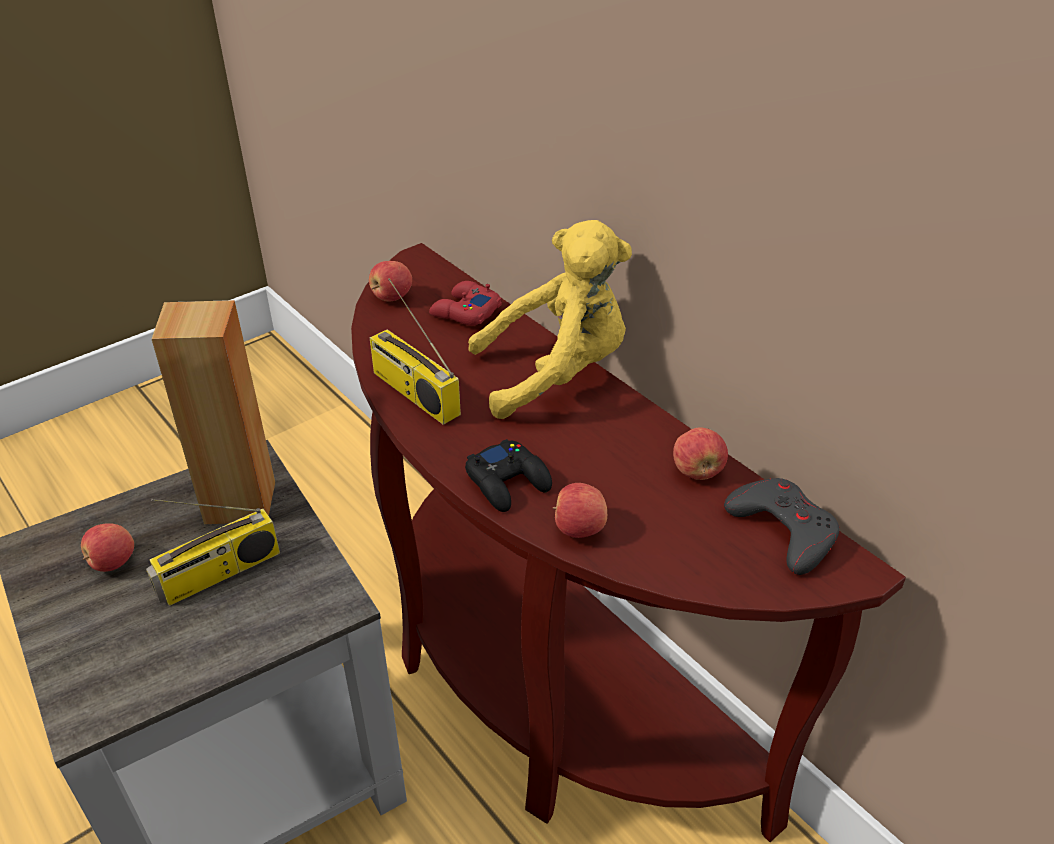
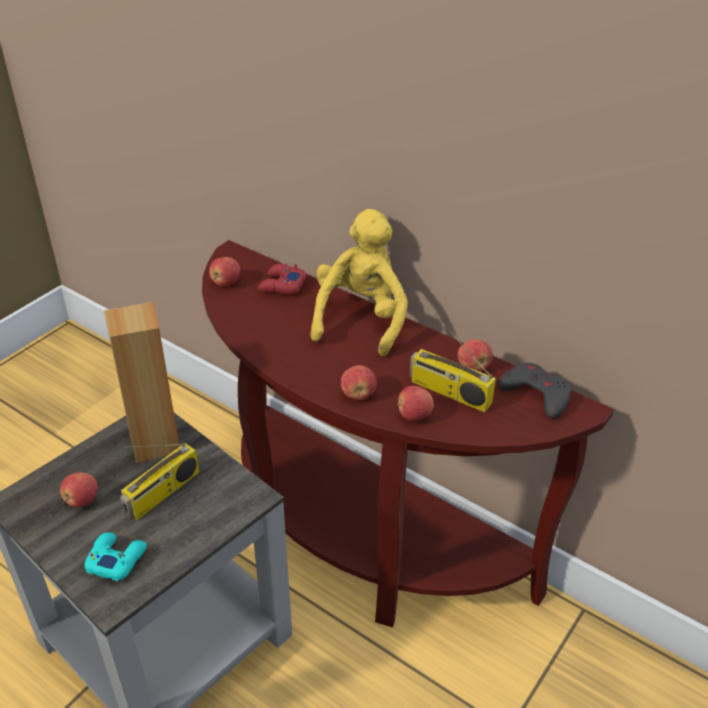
camera: 15 degrees left, 0 degrees up
(118, 656) = (116, 559): none -> turquoise game controller
(412, 393) = (270, 347): radio -> radio (448, 392)
(508, 482) = (358, 394): black game controller -> apple
(556, 374) = (361, 319): yellow plush toy -> yellow plush toy turned 45 degrees counterclockwise

